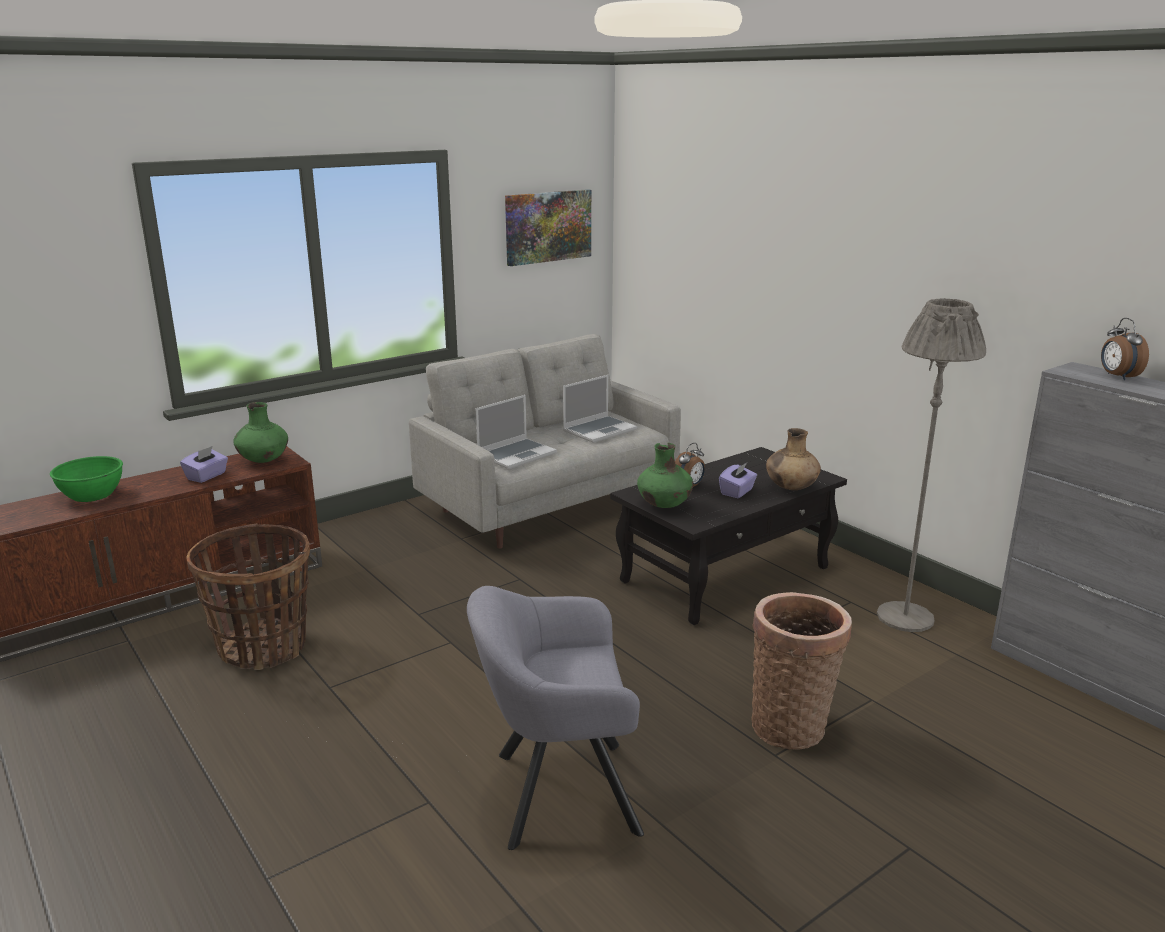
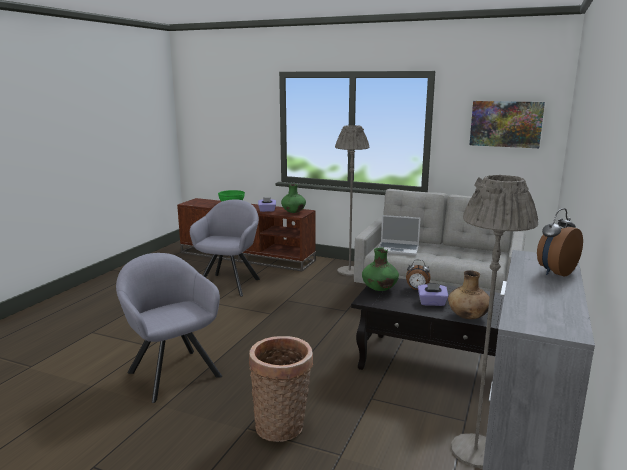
camera: 60 degrees right, 5 degrees down
(263, 647) = (230, 283): basket -> grey armchair
(385, 530) = (349, 271): none -> grey floor lamp
(599, 430) = (468, 256): laptop -> none

